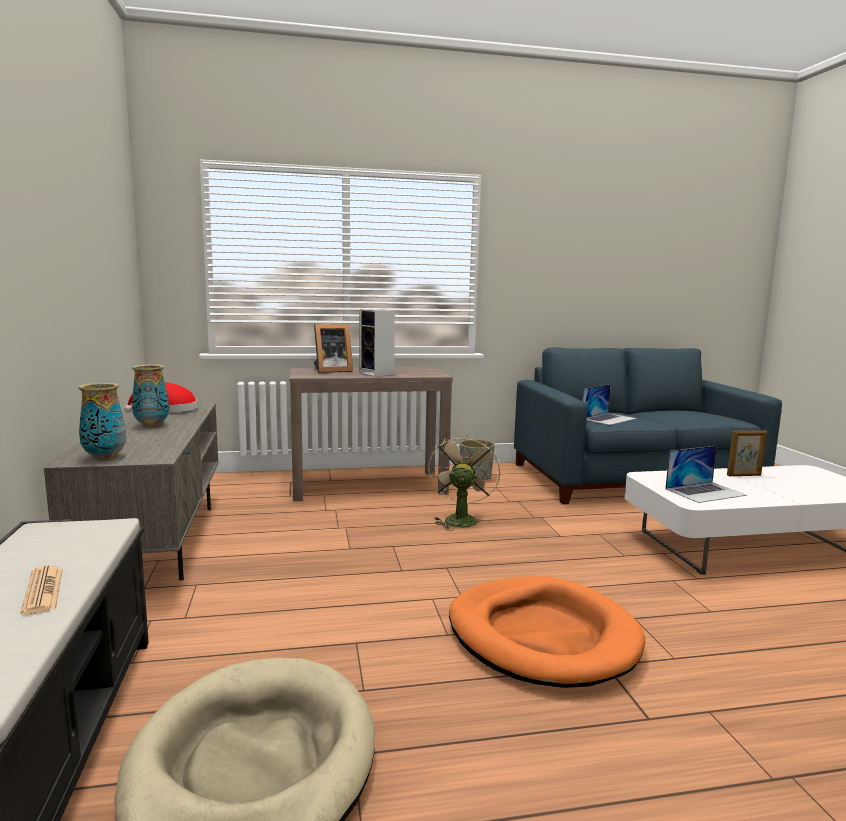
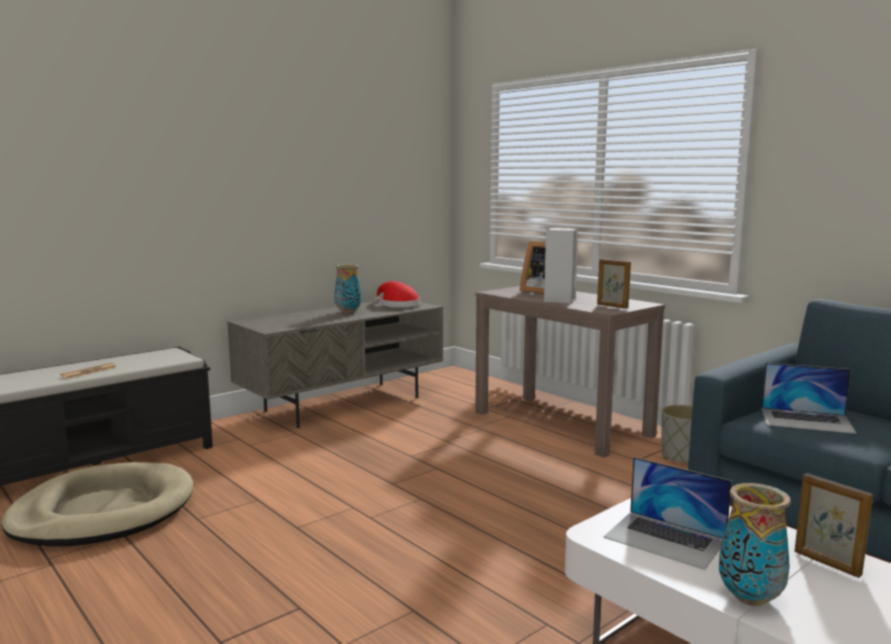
camera: 60 degrees right, 0 degrees up
(104, 457) = (259, 323): vase -> vase (749, 598)
(423, 372) = (612, 306): none -> picture frame
(460, 519) = (544, 478): beige fan -> none
(542, 636) = (328, 567): orange dog bed -> none

